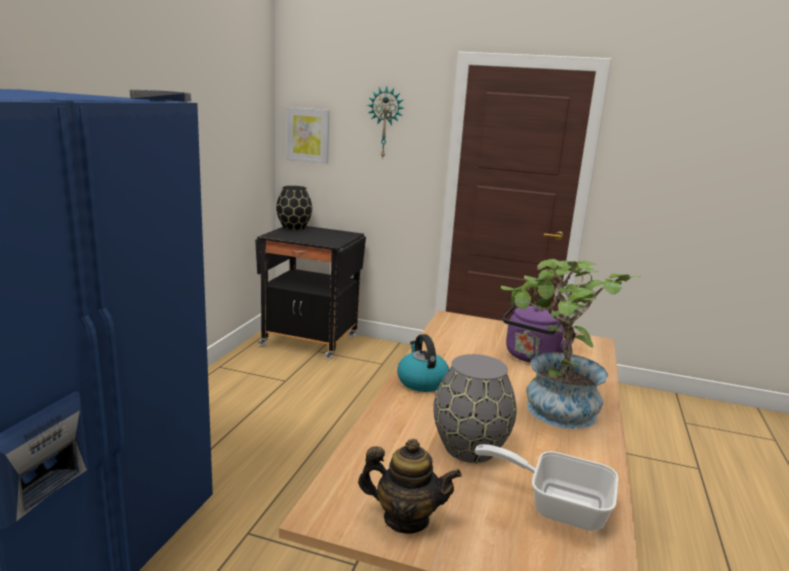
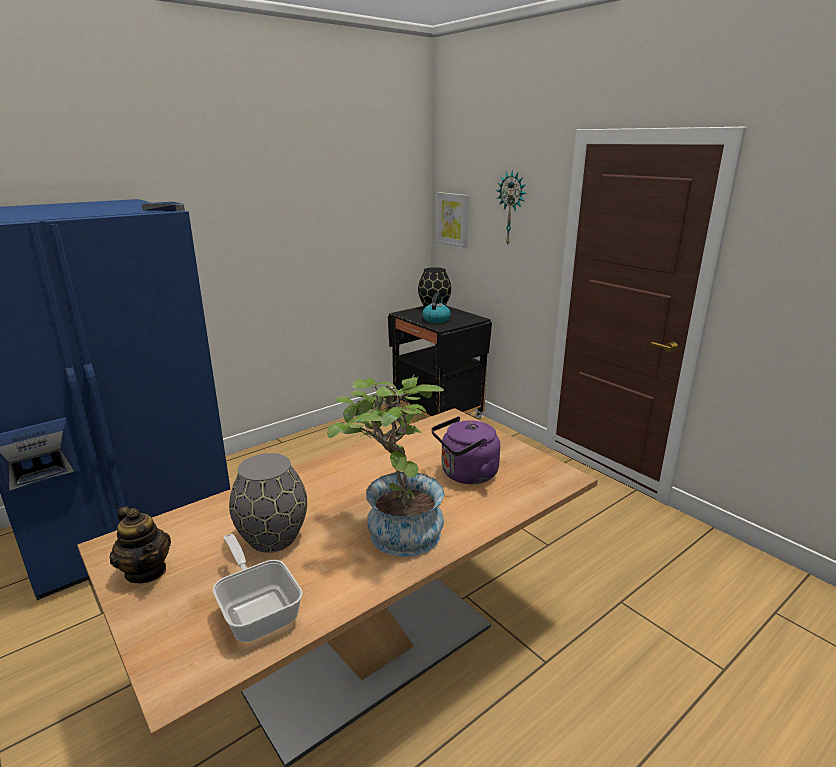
camera: 35 degrees right, 5 degrees up
(421, 381) = (329, 470): kettle -> kettle (436, 319)

